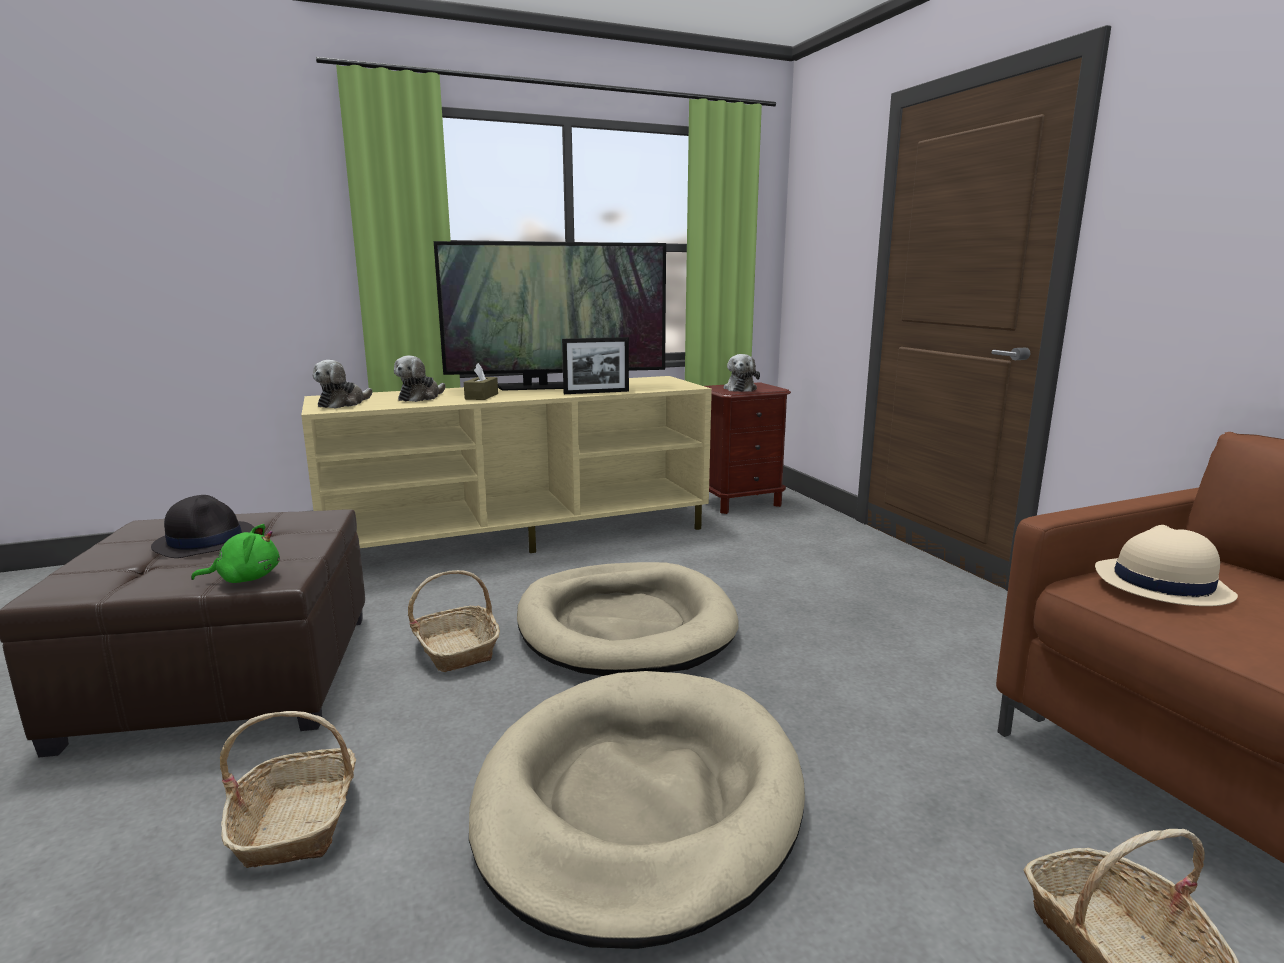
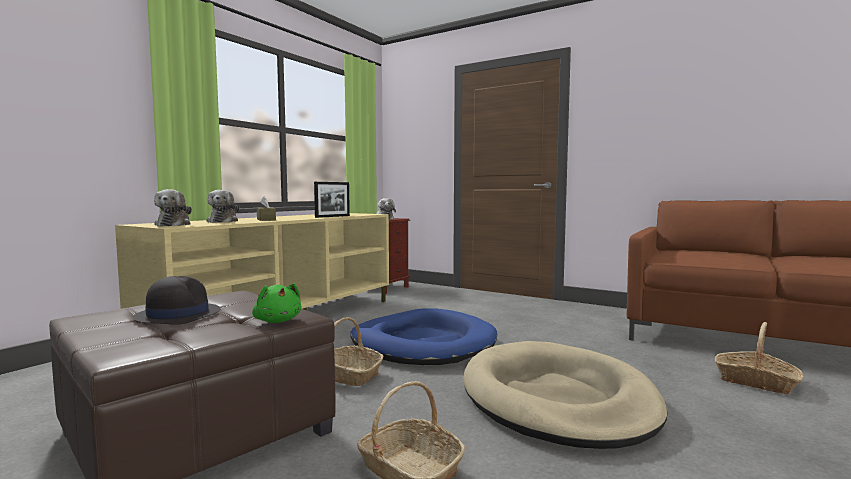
camera: 35 degrees left, 10 degrees down
(245, 578) = (277, 321): green plush toy -> green plush toy turned 105 degrees clockwise
(557, 387) = (297, 216): television -> none
(625, 625) = (422, 343): beige dog bed -> blue dog bed
(1161, 584) = (681, 254): beige hat -> none

